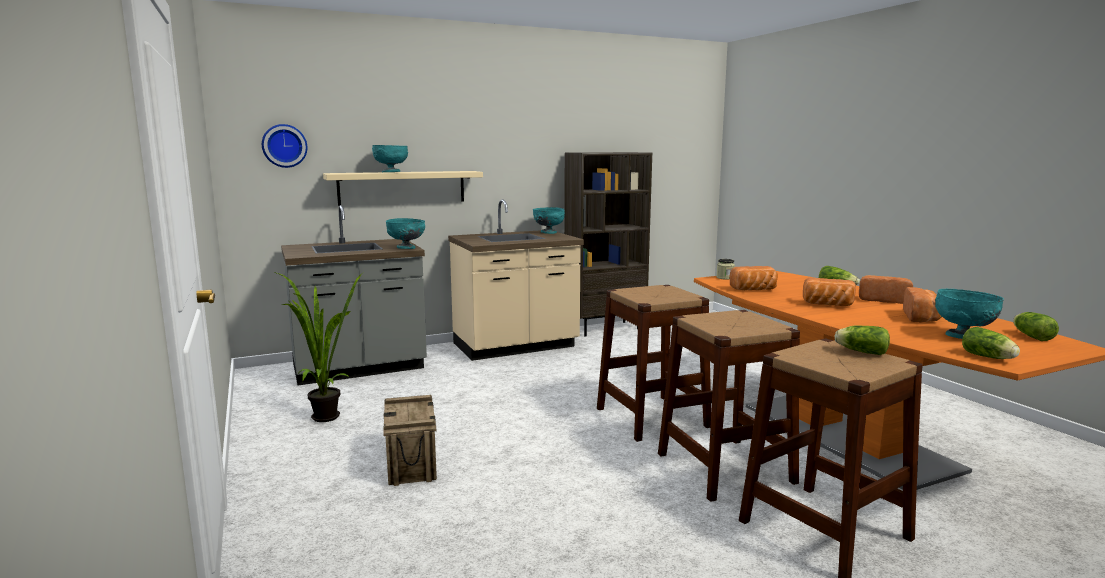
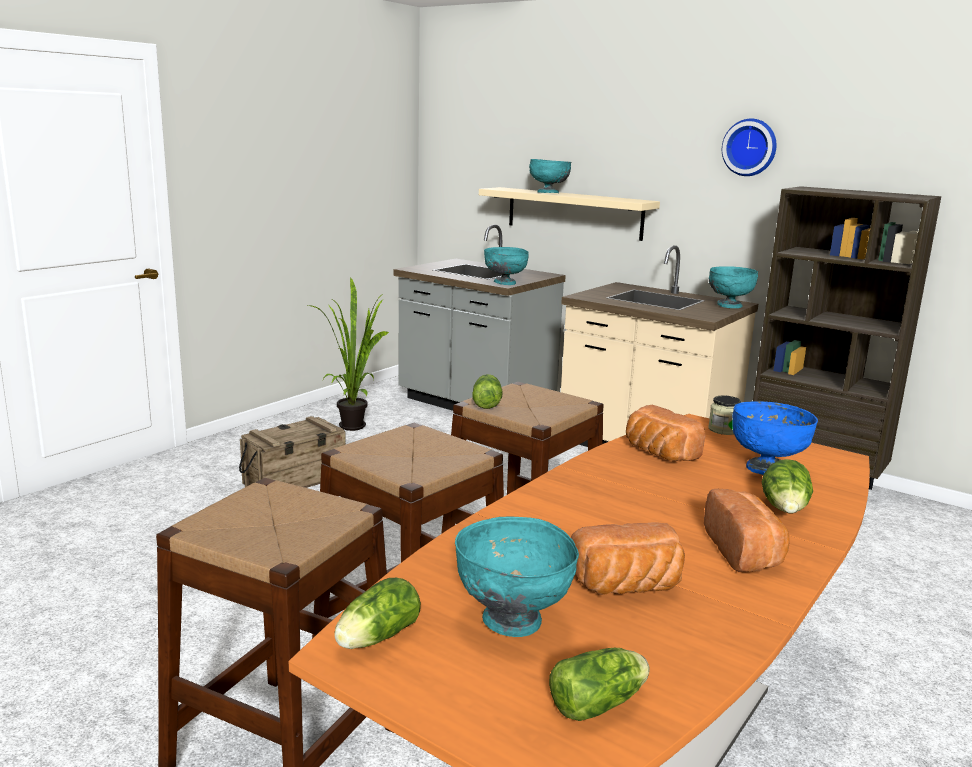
camera: 60 degrees right, 5 degrees up
(284, 146) = (471, 155): wall clock -> wall clock (750, 147)
(783, 282) = (766, 468): none -> blue bowl
(827, 305) = (622, 506): bread -> none
(860, 351) = (317, 530): lettuce -> lettuce (487, 402)

